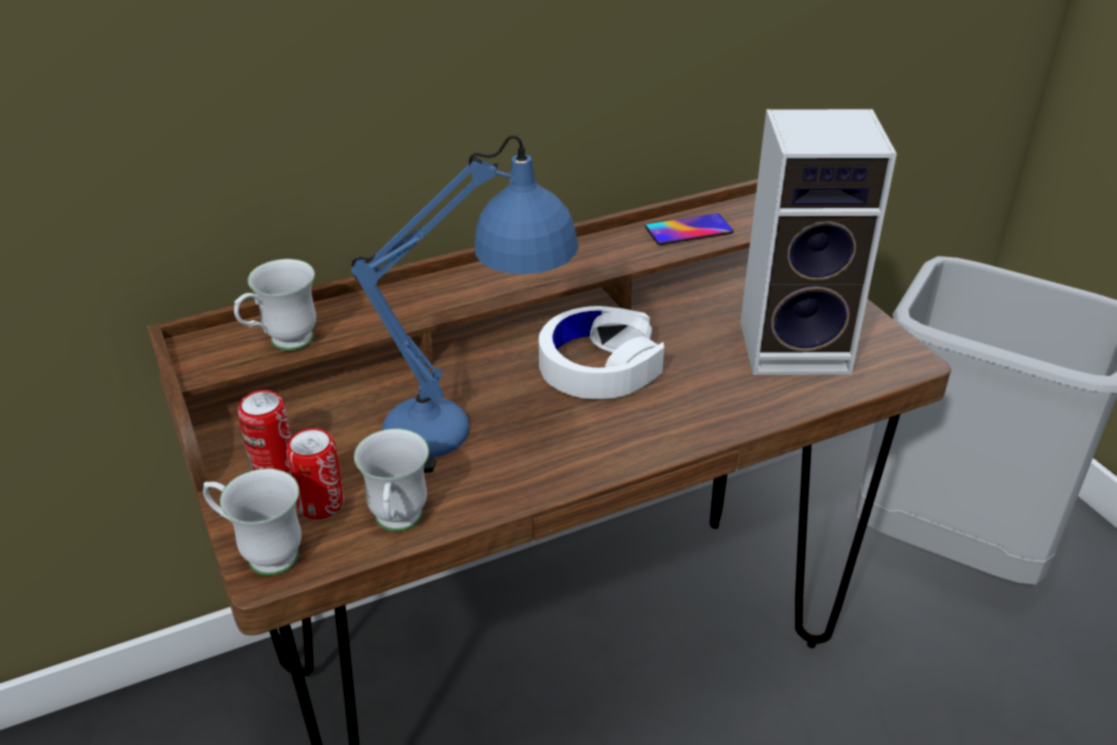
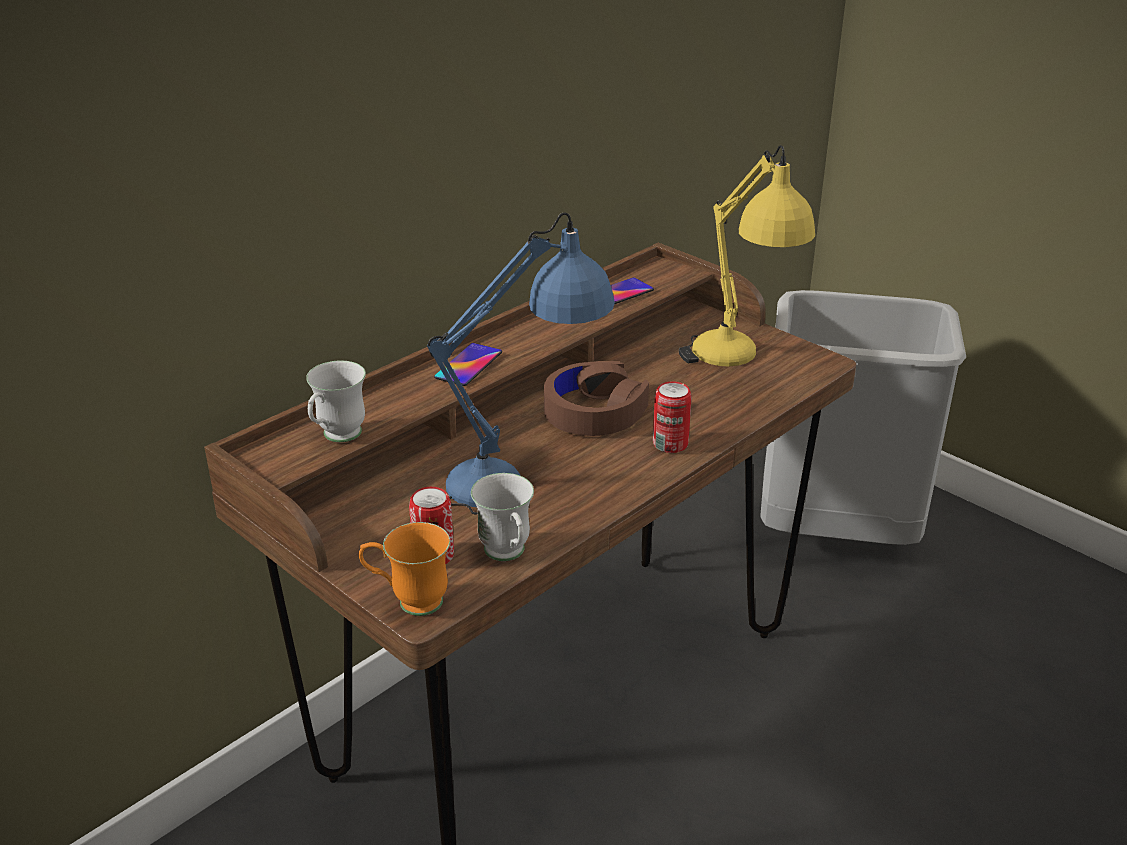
camera: 20 degrees left, 5 degrees down
(261, 554) = (409, 602): white mug -> orange mug
(273, 464) = (371, 537): can -> can (670, 444)
(471, 286) = (468, 365): none -> phone
(599, 366) = (594, 411): white headphones -> brown headphones
(798, 346) = (738, 367): speaker -> yellow table lamp

